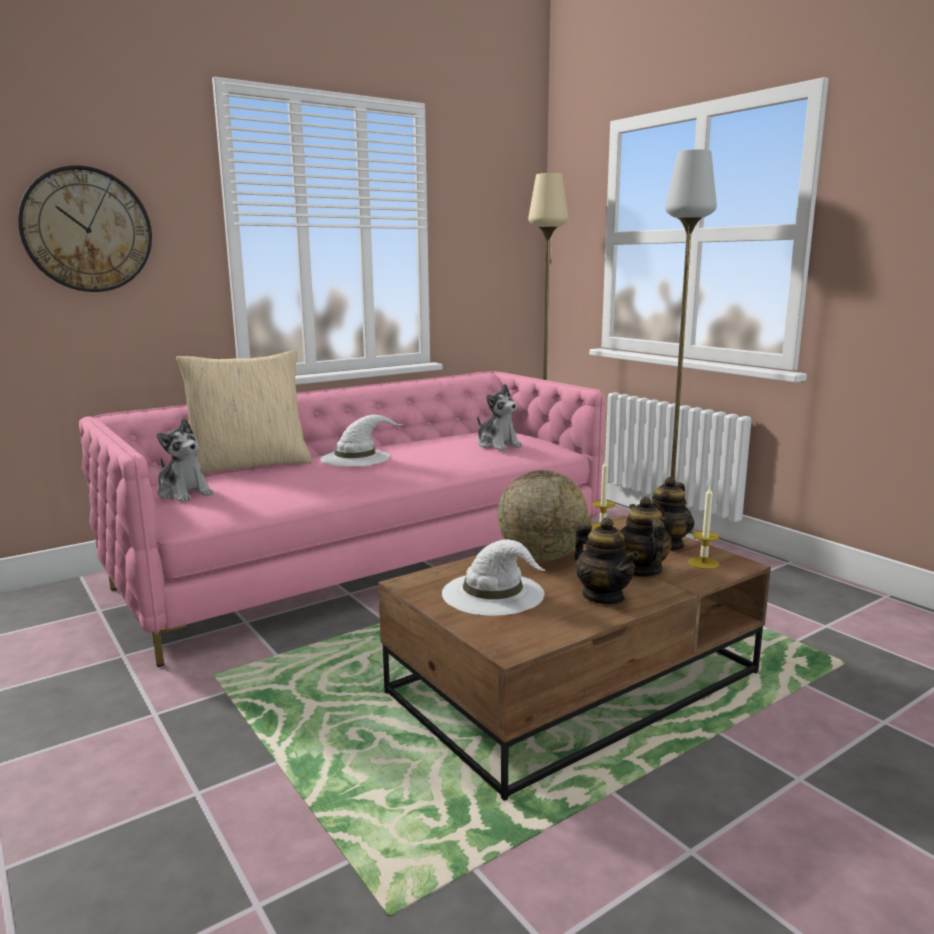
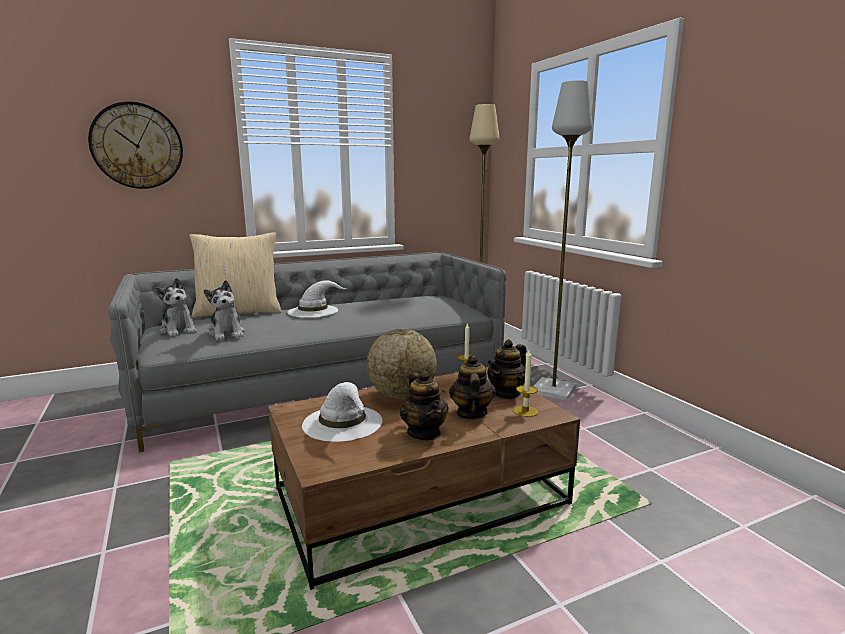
camera: 10 degrees right, 0 degrees up
(369, 562) = (325, 387): pink sofa -> grey sofa
(498, 445) = (424, 306): plush toy -> plush toy (227, 333)

